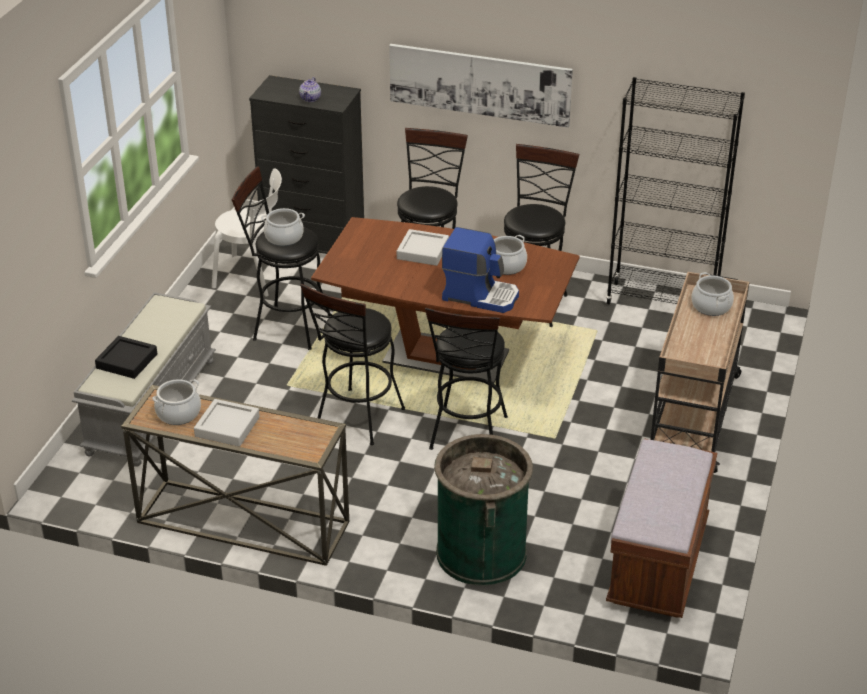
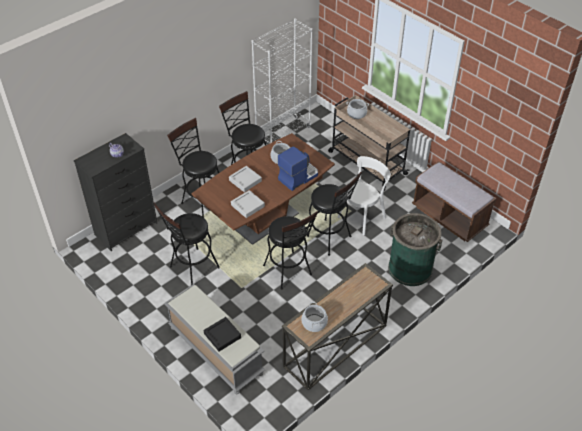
camera: 60 degrees left, 10 degrees up
(227, 427) = (339, 307): grey tray -> grey tray (247, 206)
(254, 276) = (134, 264): white chair -> white chair (363, 216)
(284, 238) = (188, 225): cooking pot -> none
(479, 84) = (182, 90): picture -> none
(662, 302) = (283, 134): black bookcase -> white bookcase

